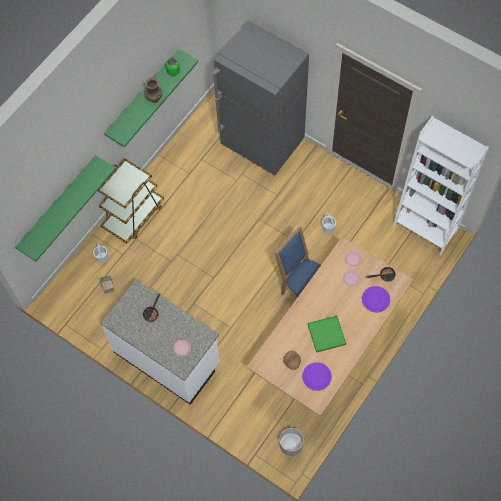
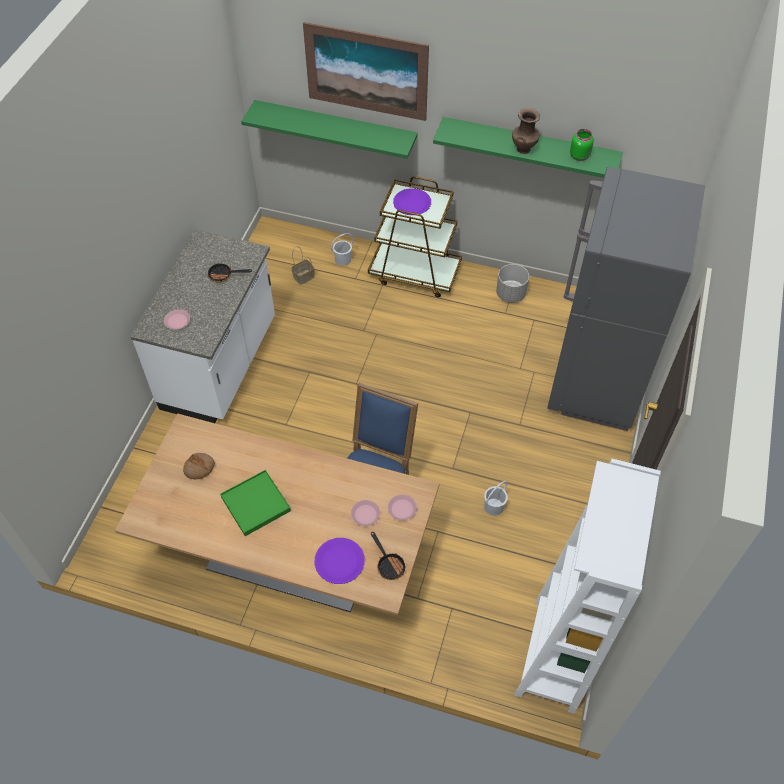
camera: 70 degrees right, 10 degrees down
(64, 160) = (366, 71): none -> picture
(290, 445) = (120, 549): grey planter -> grey planter (510, 294)
(316, 377) = (179, 508): purple plate -> purple plate (412, 203)

